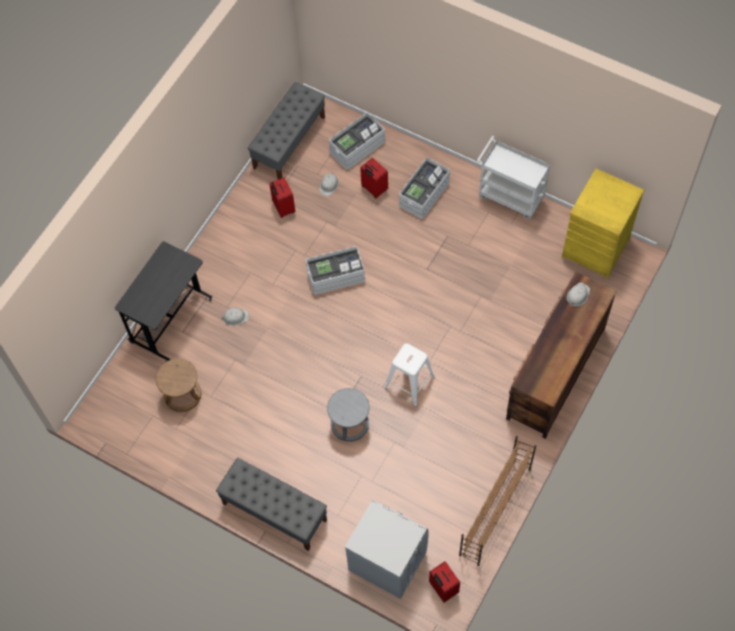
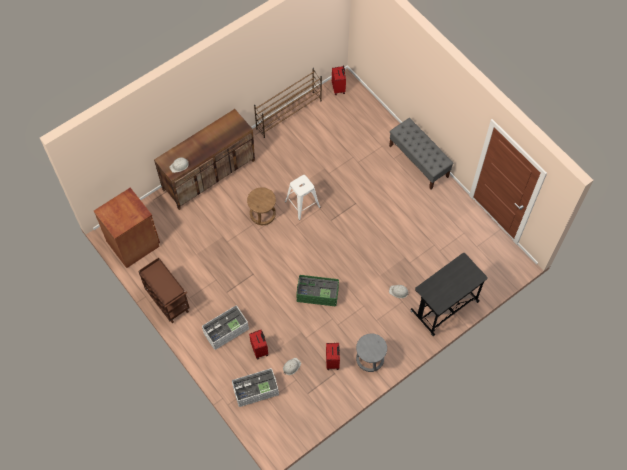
camera: 160 degrees left, 0 degrees up
(183, 395) = (452, 252): brown stool -> brown stool (262, 214)
(289, 142) = (305, 416): grey bench -> none
(336, 275) = (317, 294): white storage box -> green storage box
(349, 424) = (351, 194): grey stool -> grey stool (370, 359)
(387, 561) = (363, 112): white washing machine -> none
(509, 198) = (169, 302): white cart -> brown cart
(596, 248) = (133, 243): yellow dresser -> brown dresser

